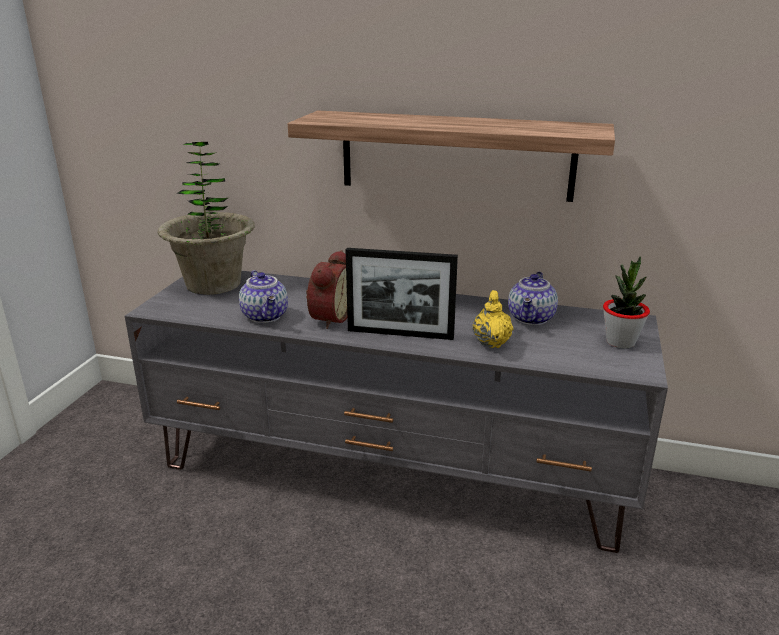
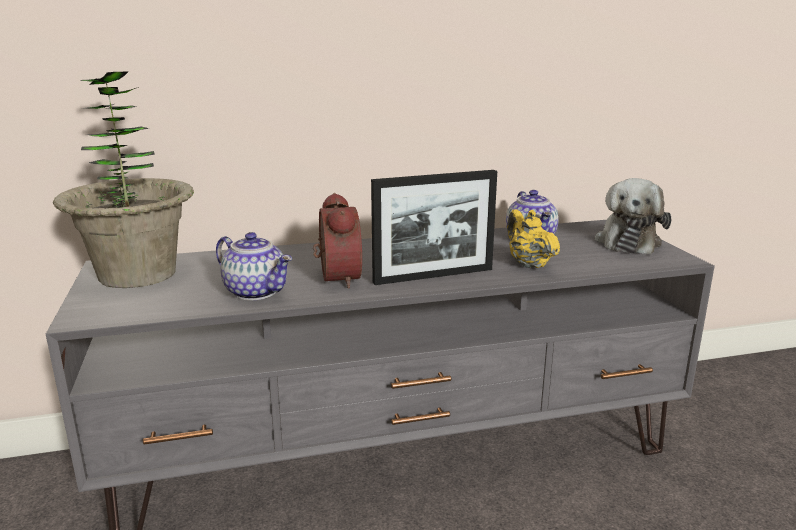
camera: 30 degrees left, 5 degrees down
(455, 155) = (422, 76): shelf -> none
(620, 342) = (628, 241): potted plant -> plush toy

